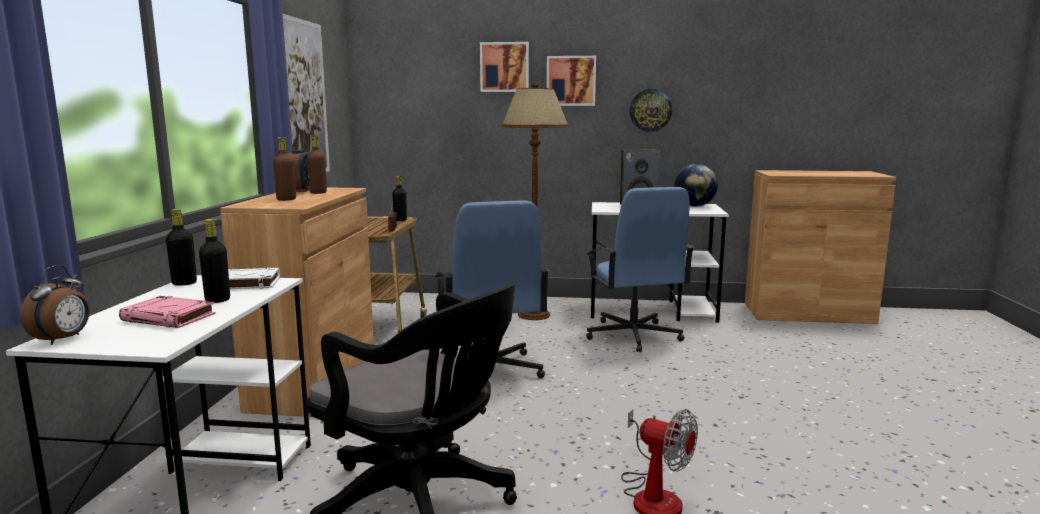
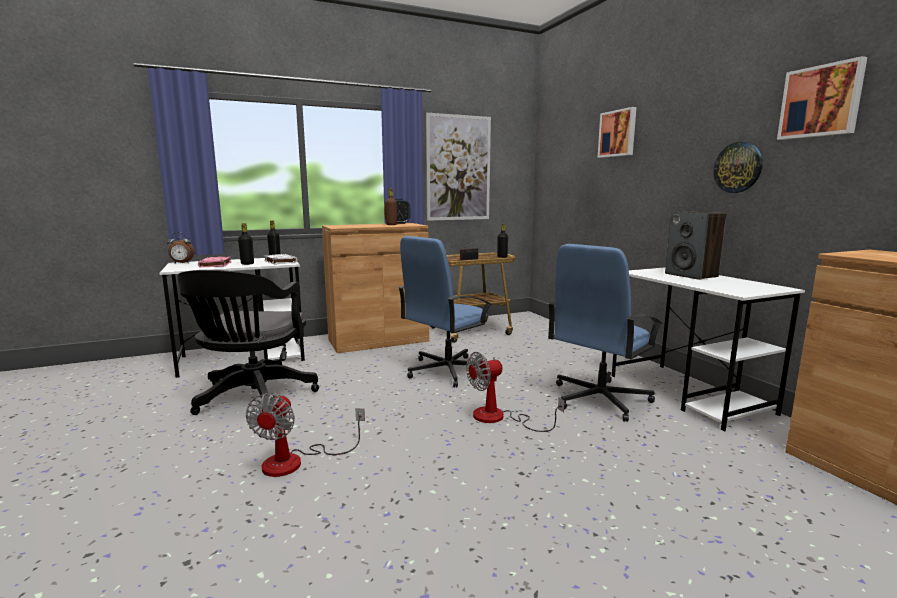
camera: 60 degrees right, 0 degrees up
(286, 199) = (358, 225): brown bottle -> none
(534, 315) = (577, 358): brown floor lamp -> none
(571, 81) = (665, 141): picture -> picture (821, 101)
(635, 378) = (499, 418): none -> fan
(694, 206) = (754, 286): globe -> none

